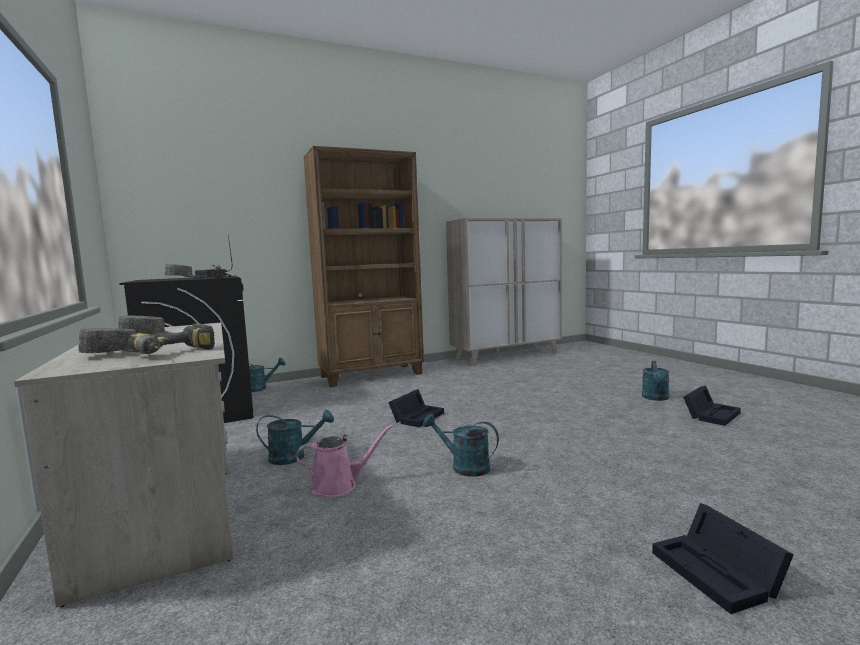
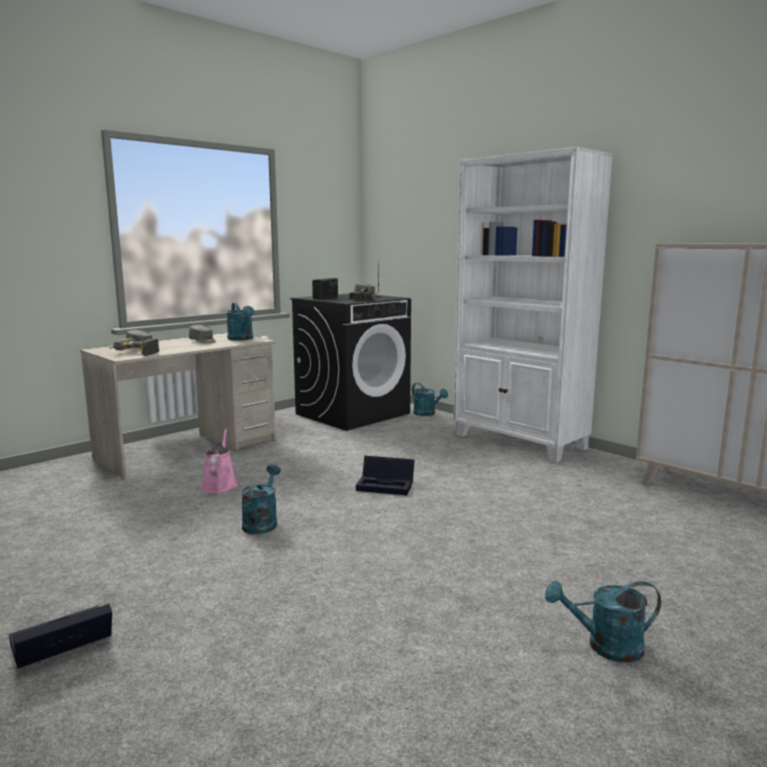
camera: 70 degrees right, 5 degrees up
(165, 279) = (325, 298): none -> radio
(294, 457) = (269, 461): turquoise watering can -> turquoise watering can (242, 339)
(338, 485) = (220, 484): pink watering can -> pink watering can turned 150 degrees counterclockwise
(372, 375) = (519, 442): brown bookcase -> white bookcase
(711, 414) = (545, 704): black storage box -> none

